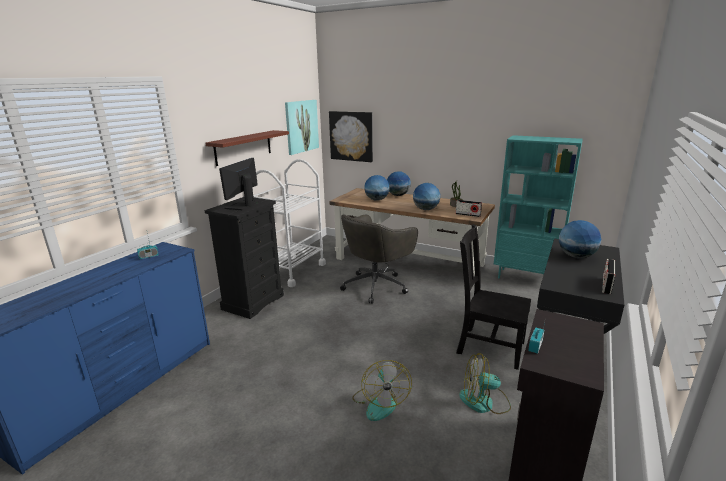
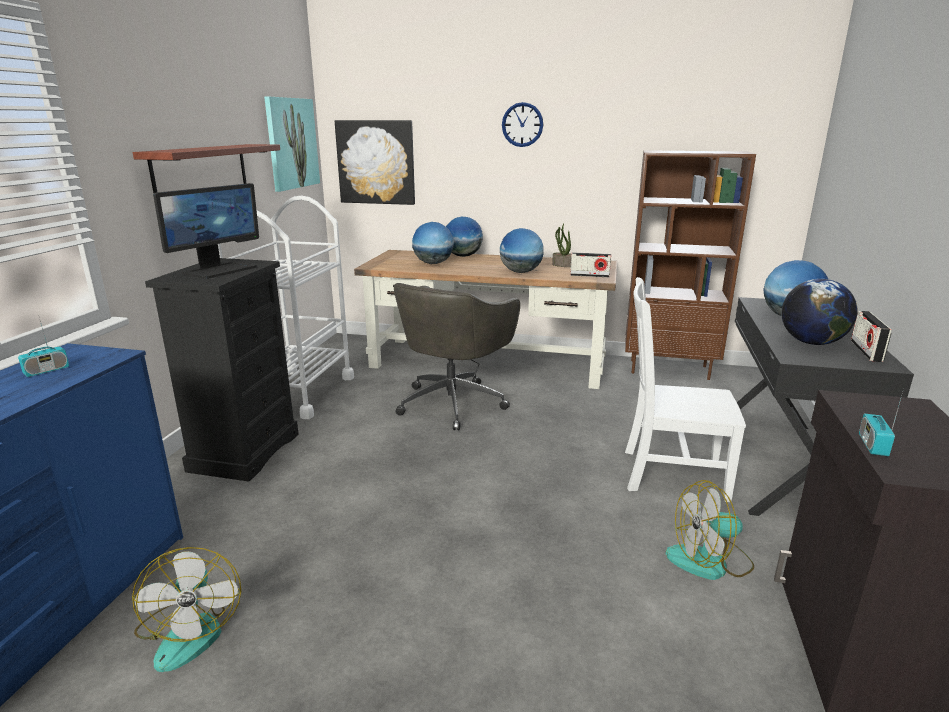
camera: 15 degrees left, 0 degrees up
(242, 205) = (219, 270): monitor -> monitor turned 150 degrees counterclockwise
(380, 402) = (546, 592): fan -> fan (190, 630)
(437, 116) = (522, 124): none -> wall clock
(488, 346) = (669, 474): black chair -> white chair
(525, 278) = (669, 369): turquoise bookcase -> brown bookcase
(574, 276) = (811, 342): none -> globe

